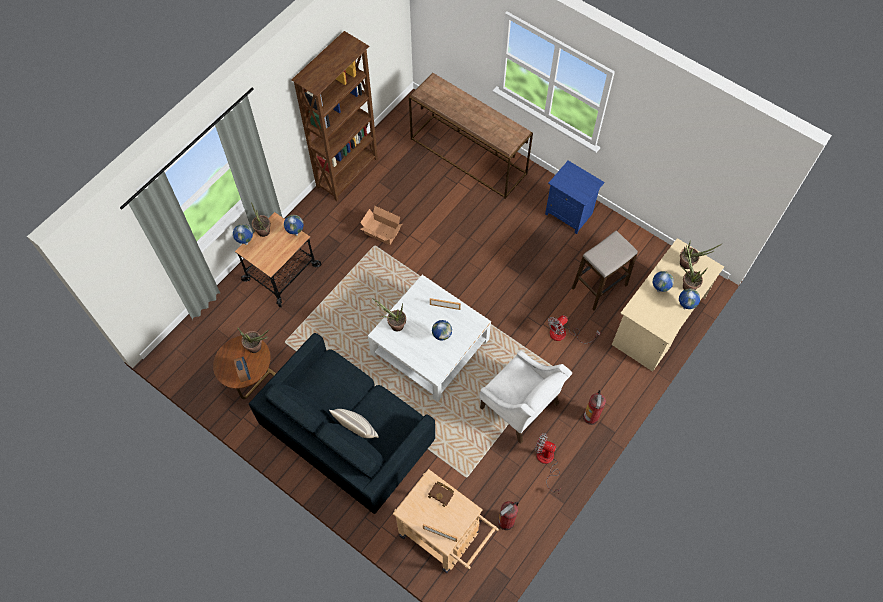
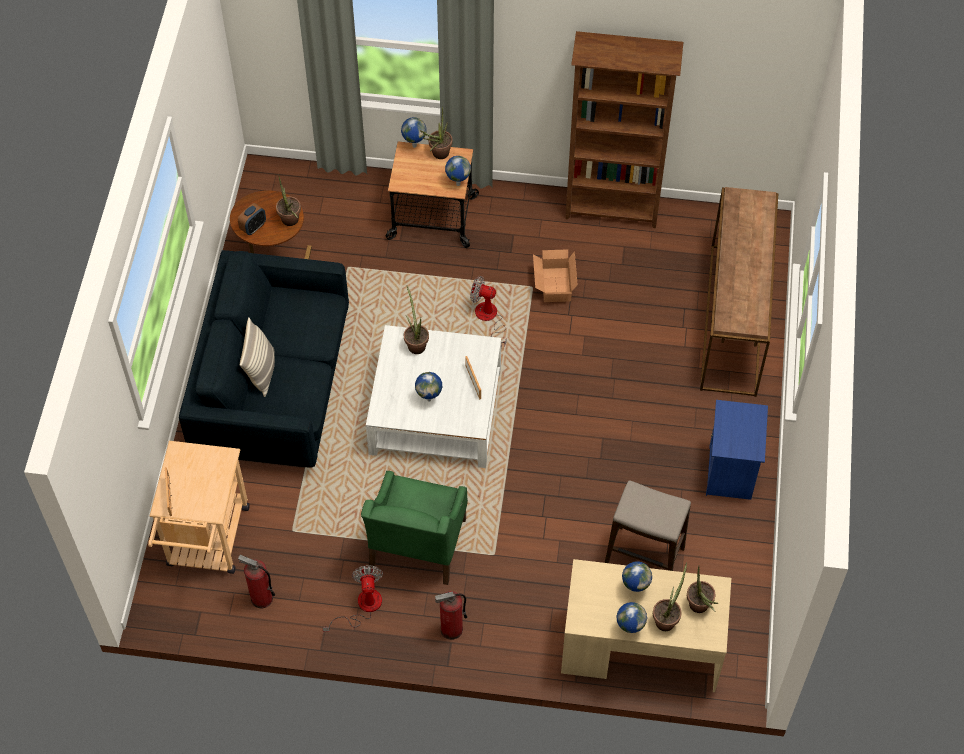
camera: 60 degrees right, 5 degrees down
(442, 494) = (217, 475): brown book -> none
(520, 406) = (417, 544): white armchair -> green armchair
(564, 334) = (547, 547): fan -> fan (488, 319)

